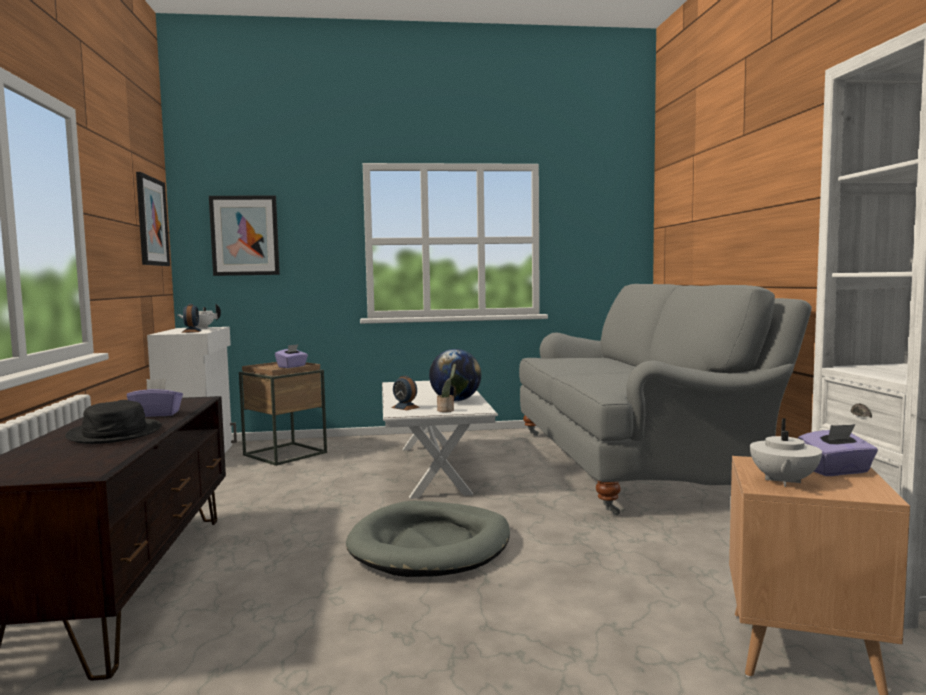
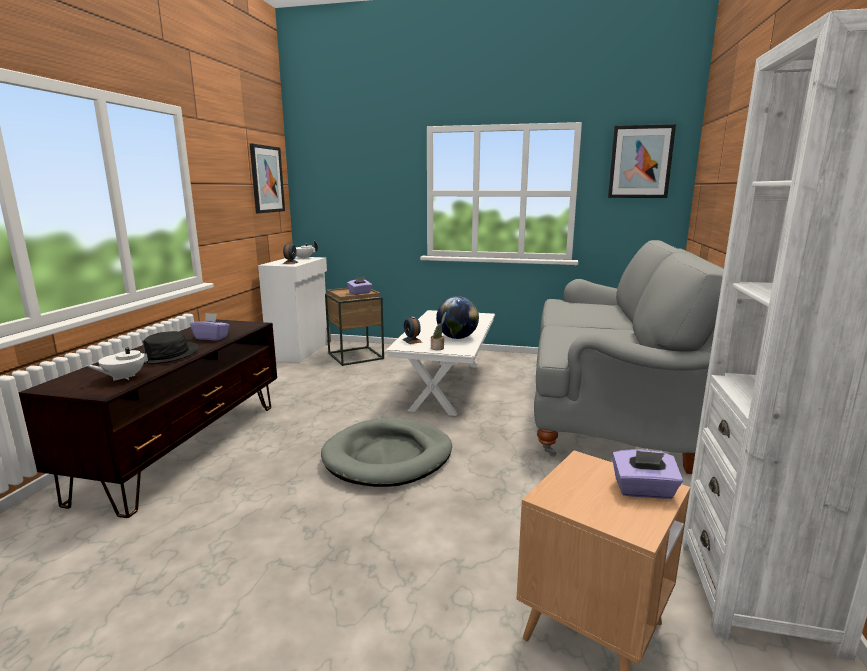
camera: 20 degrees right, 10 degrees up
(245, 235) = (338, 187): picture -> picture (640, 162)
(783, 481) = (574, 493): white teapot -> white teapot (124, 378)

